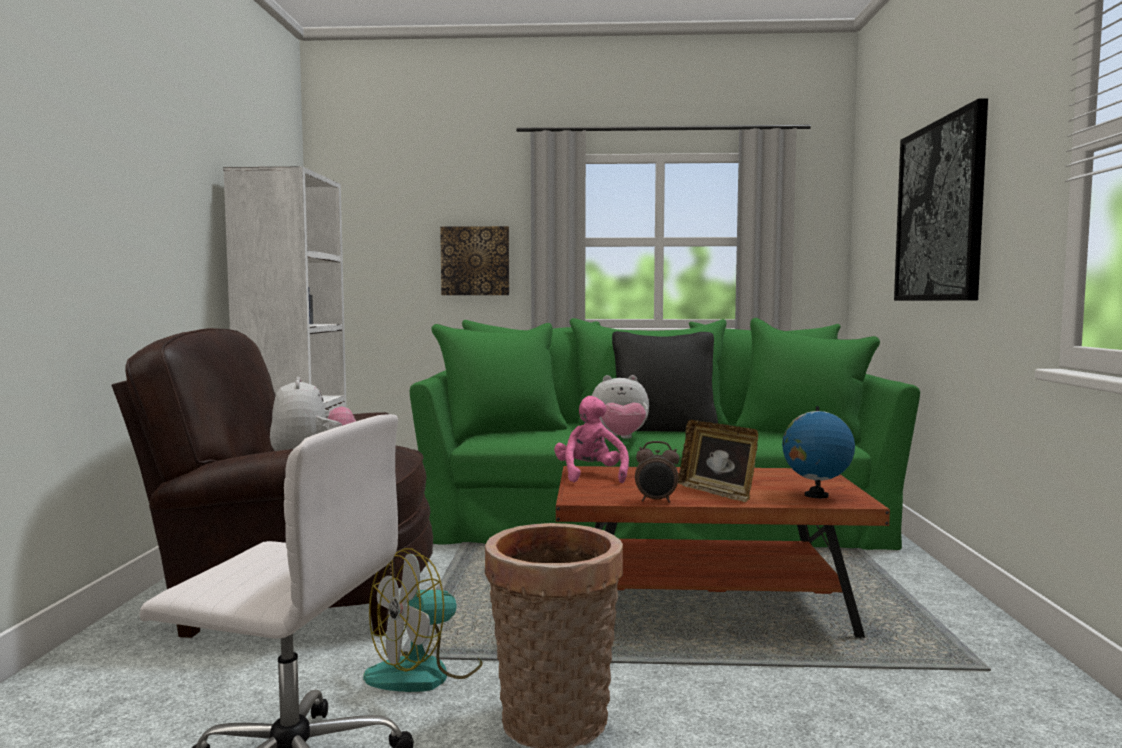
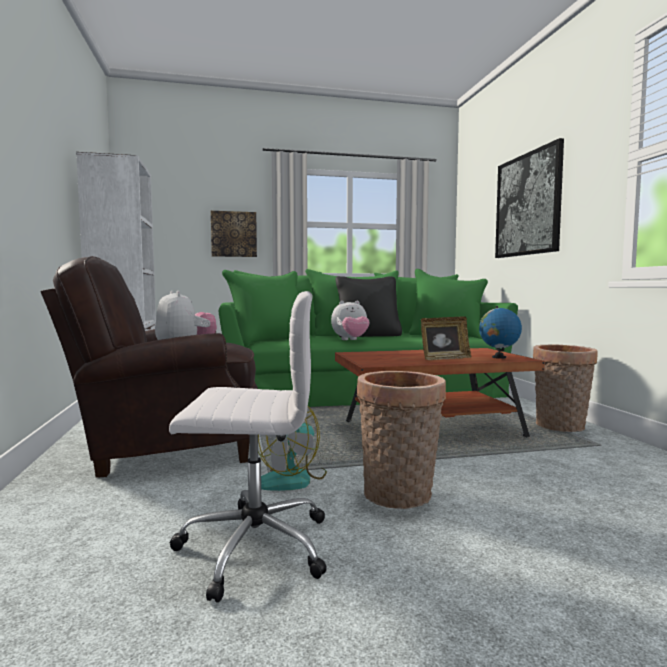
camera: 15 degrees left, 0 degrees up
(590, 476) = (359, 355): pink plush toy -> none
(656, 501) = (417, 363): alarm clock -> none
(717, 492) = (444, 358): picture frame -> picture frame turned 60 degrees counterclockwise
(946, 623) = (561, 427): none -> basket

